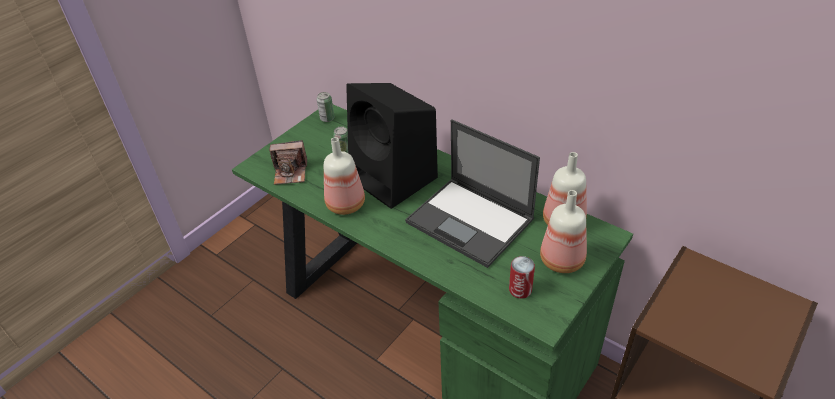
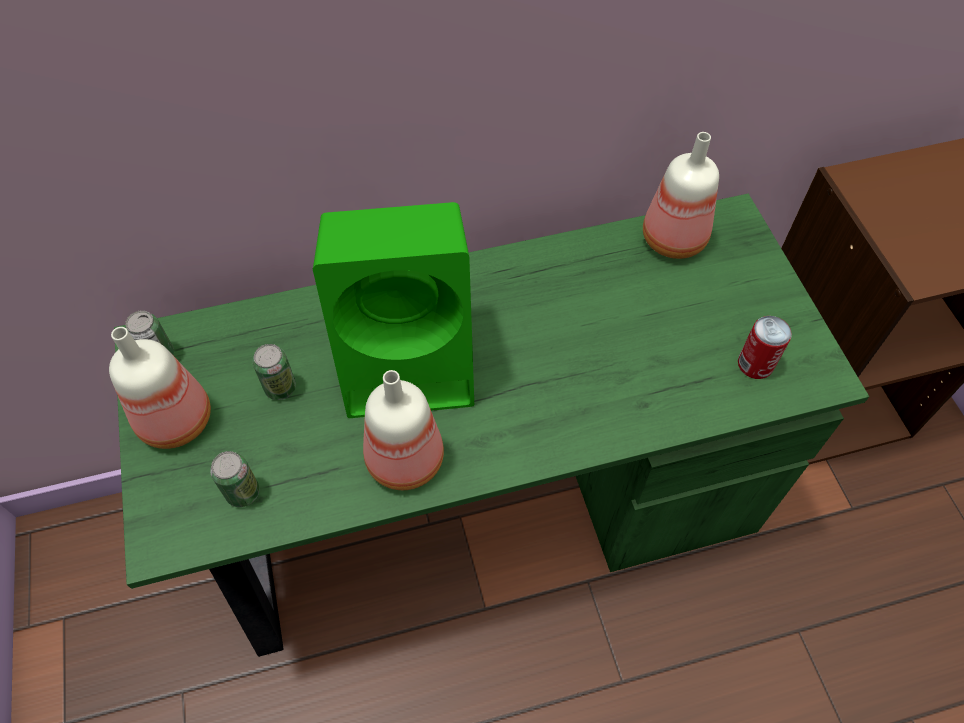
camera: 55 degrees left, 15 degrees up
(290, 172) = (243, 492): camera -> can
(395, 179) = (411, 359): black speaker -> green speaker
(471, 221) = (587, 330): laptop -> none
(561, 259) = (736, 287): bottle -> bottle (174, 419)

